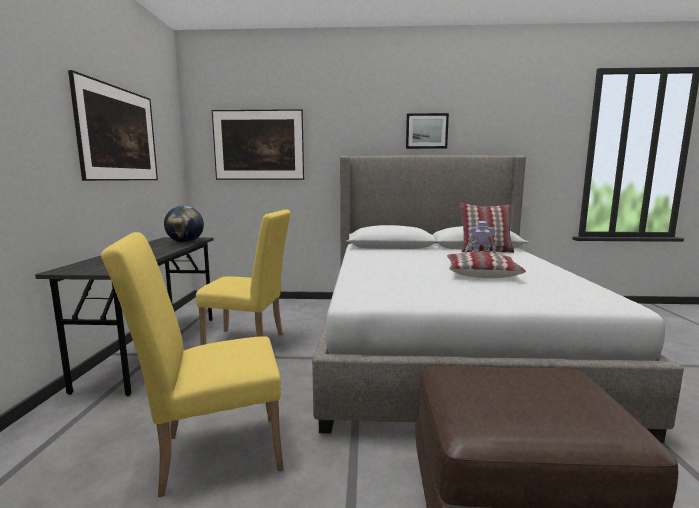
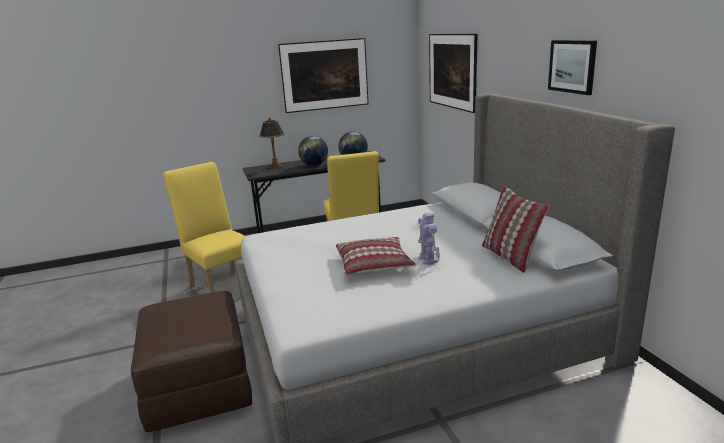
camera: 70 degrees right, 10 degrees up
(101, 262) = (275, 167): none -> table lamp
(155, 251) = (314, 165): none -> globe

